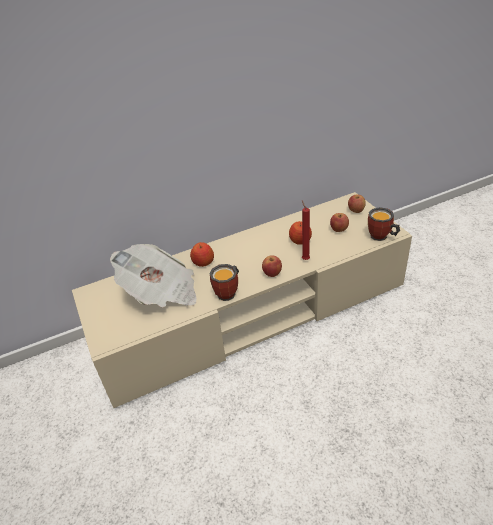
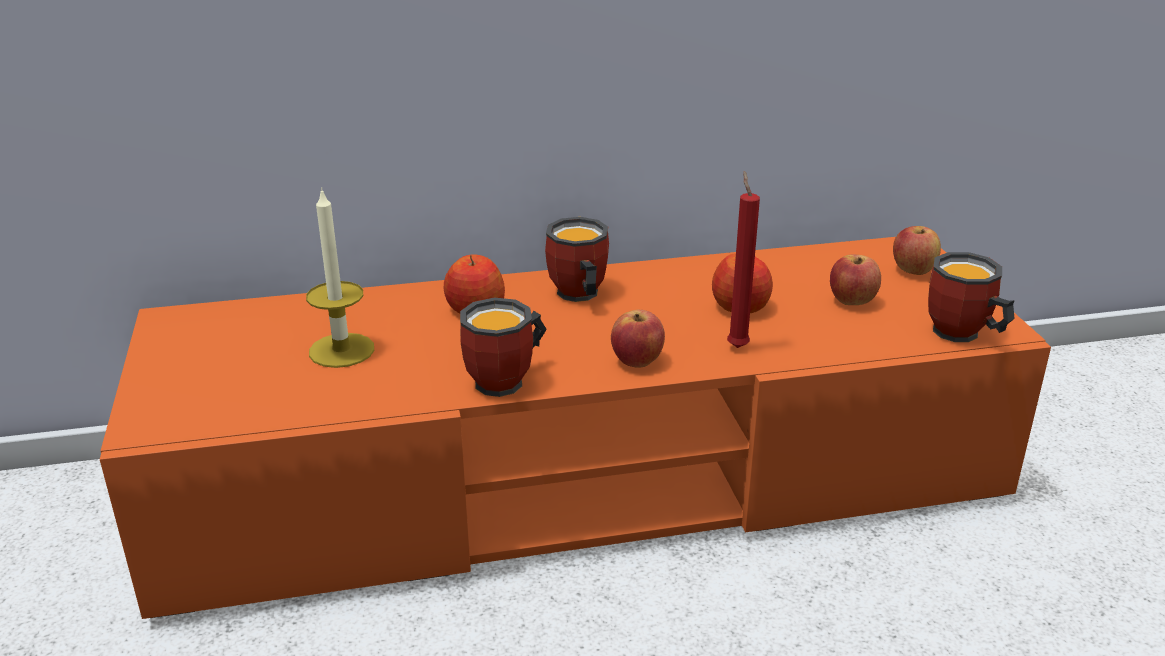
camera: 10 degrees right, 10 degrees down
(161, 292) = (341, 350): newspaper -> candle
(238, 248) = (576, 296): none -> mug
(251, 313) = (582, 481): beige tv stand -> orange tv stand

